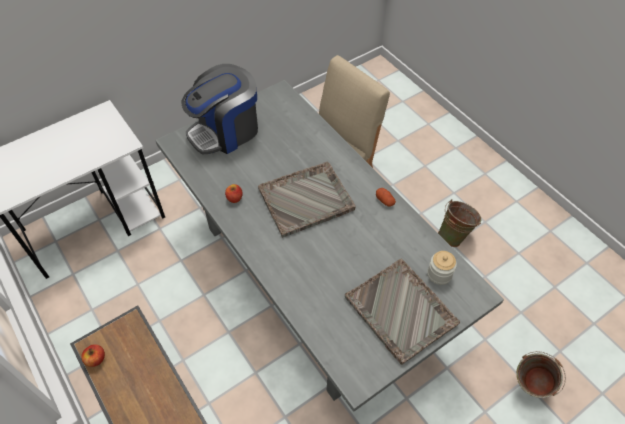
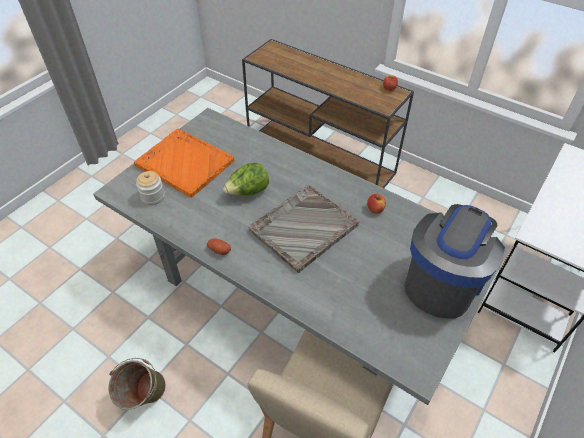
camera: 160 degrees right, 5 degrees down
(342, 251) = (248, 192): none -> lettuce
(401, 311) = (184, 163): grey tray -> orange tray
(528, 388) = (76, 264): green bucket -> none

